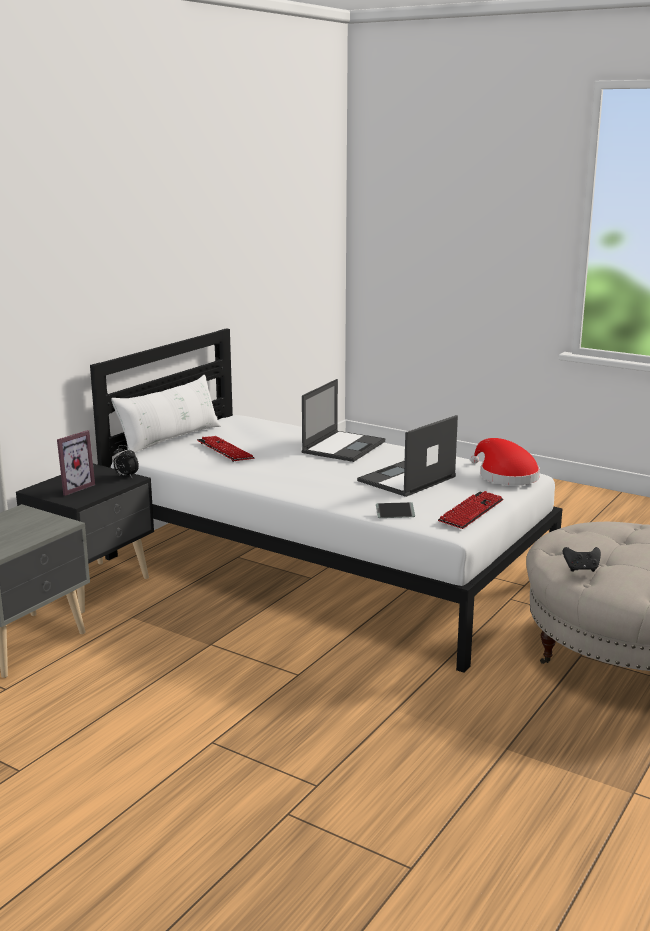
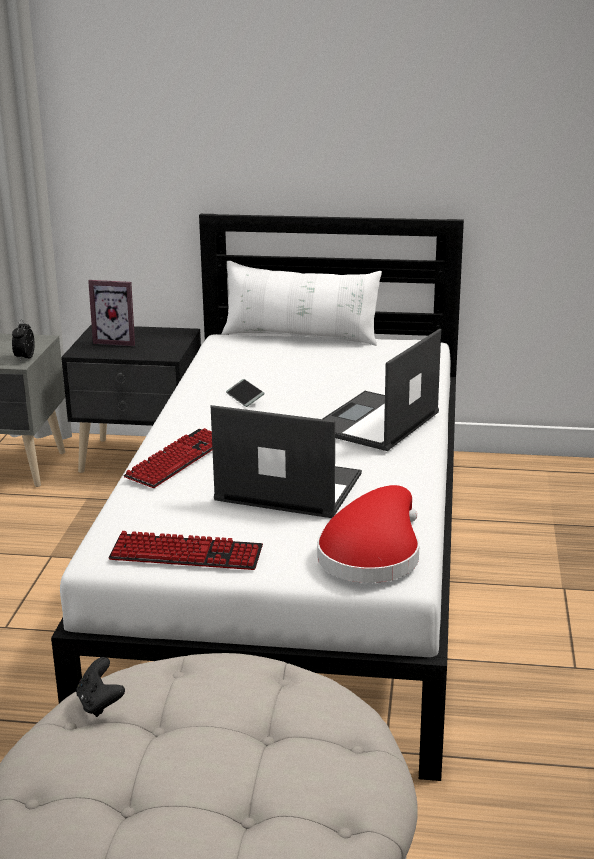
camera: 65 degrees right, 5 degrees up
(126, 476) = (171, 351): alarm clock -> alarm clock (24, 358)
(225, 450) = (288, 368): keyboard -> keyboard (177, 460)
(344, 446) = (375, 422): laptop -> laptop turned 120 degrees clockwise
(395, 514) = (137, 505): phone -> phone (245, 397)

